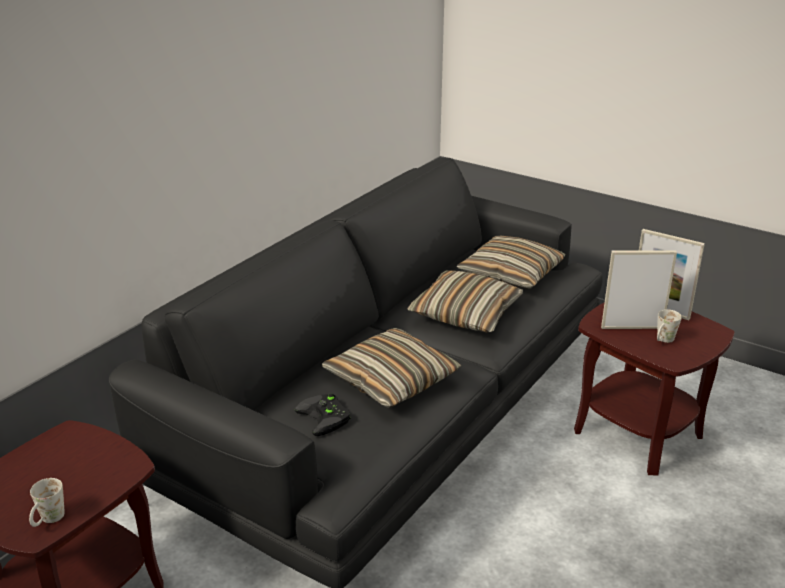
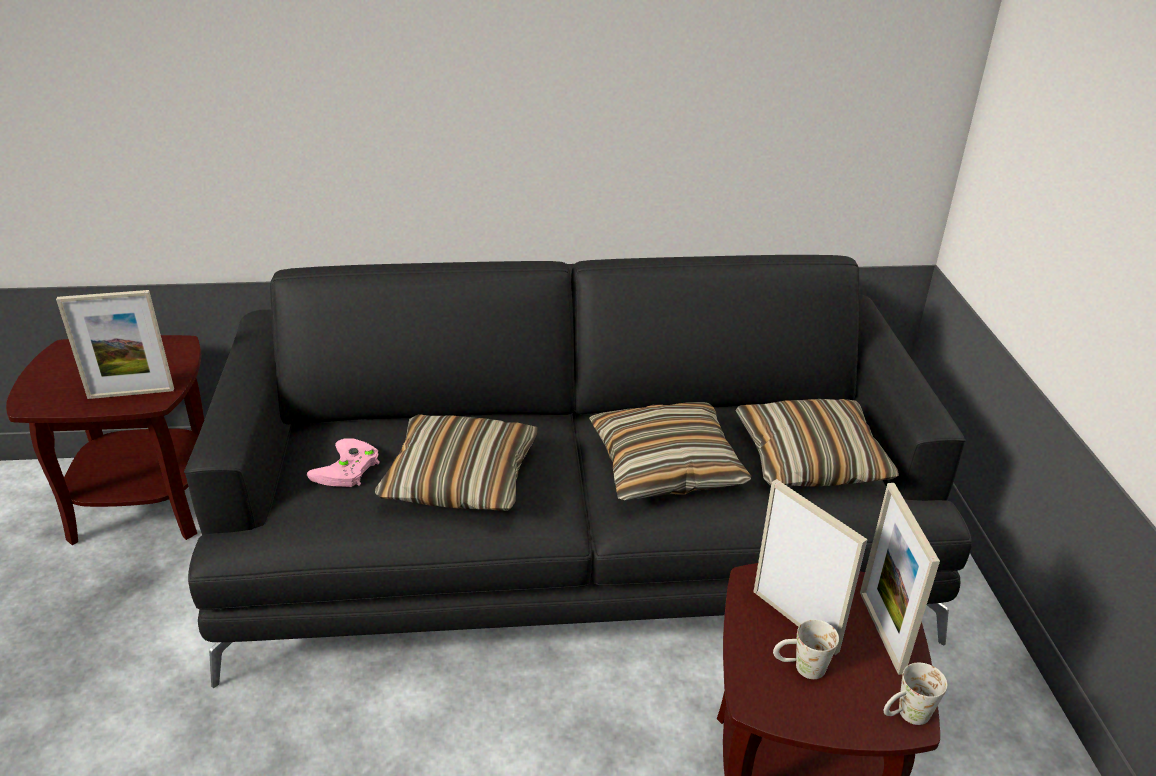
camera: 50 degrees right, 5 degrees up
(48, 520) = (52, 400): white mug -> white mug (905, 716)
(105, 475) = (131, 393): none -> picture frame
(326, 417) = (347, 469): black game controller -> pink game controller

